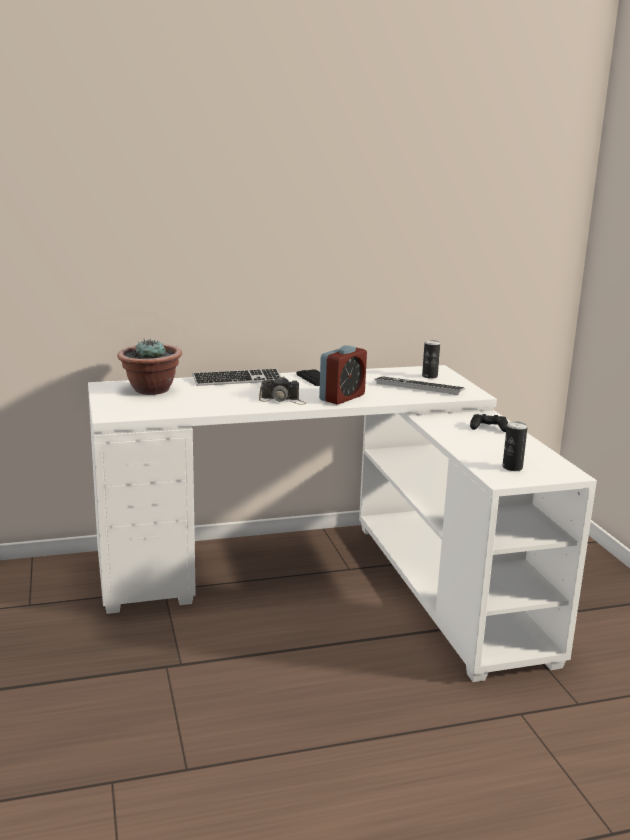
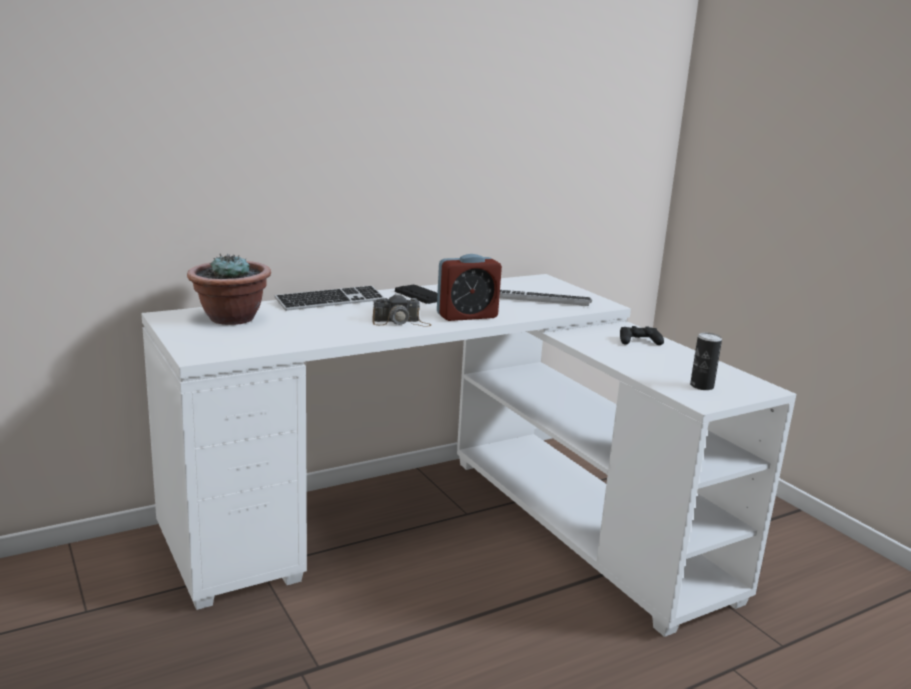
camera: 15 degrees left, 0 degrees up
(342, 398) = (467, 316): alarm clock -> alarm clock turned 45 degrees clockwise
(429, 376) = (541, 287): can -> none

